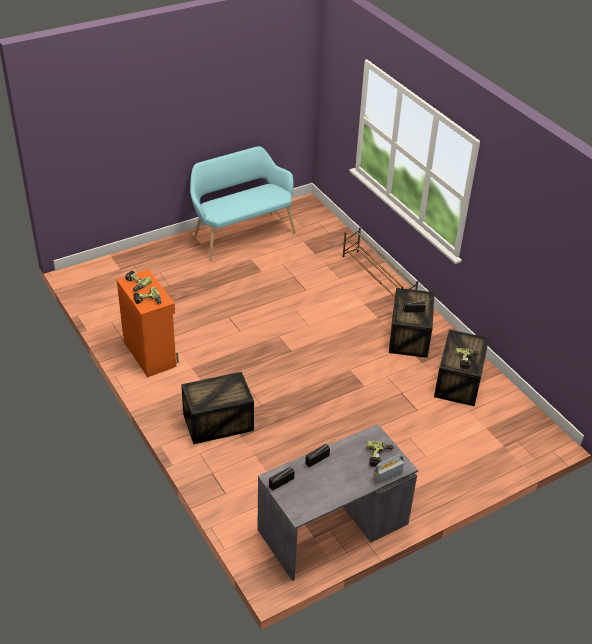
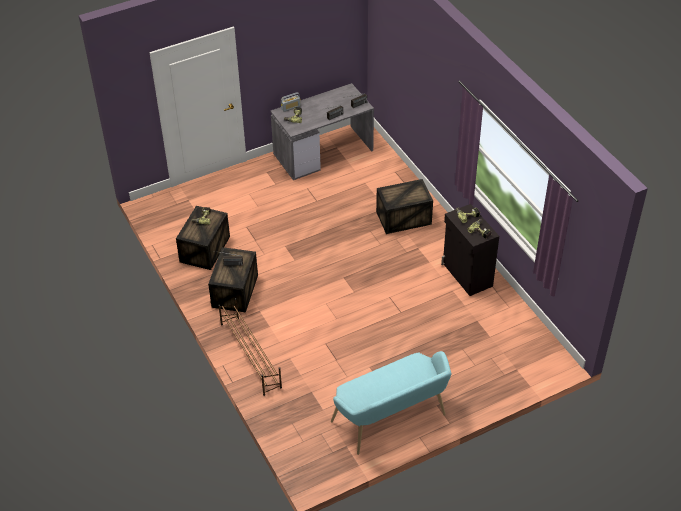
camera: 175 degrees left, 5 degrees up
(150, 353) = (467, 275): orange cabinet -> black cabinet

